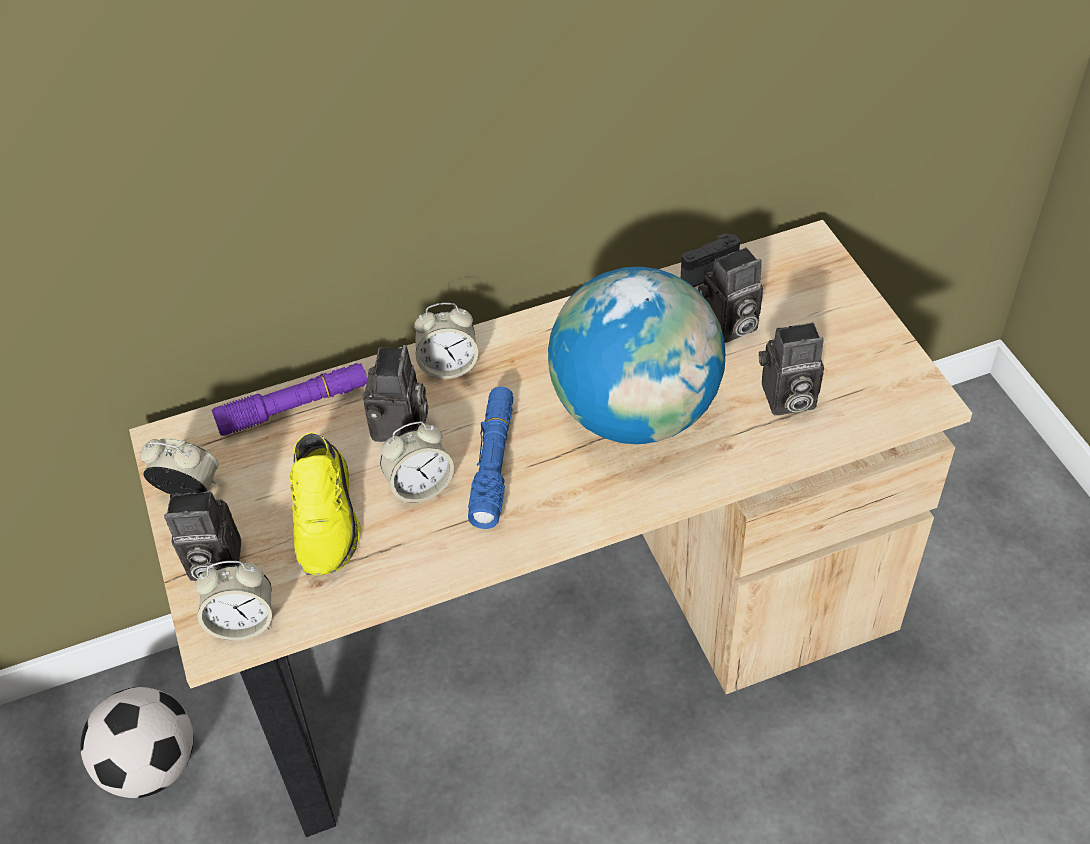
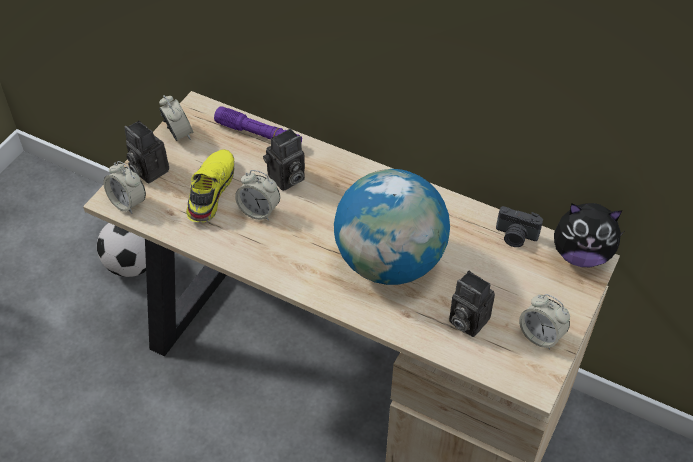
camera: 45 degrees right, 0 degrees up
(328, 517) = (209, 191): yellow shoe -> yellow shoe turned 150 degrees clockwise
(449, 366) = (341, 171): alarm clock -> alarm clock (540, 335)
(494, 464) = (299, 228): blue flashlight -> none
(728, 327) = (489, 263): camera -> none
(792, 247) = (580, 254): none -> plush toy

